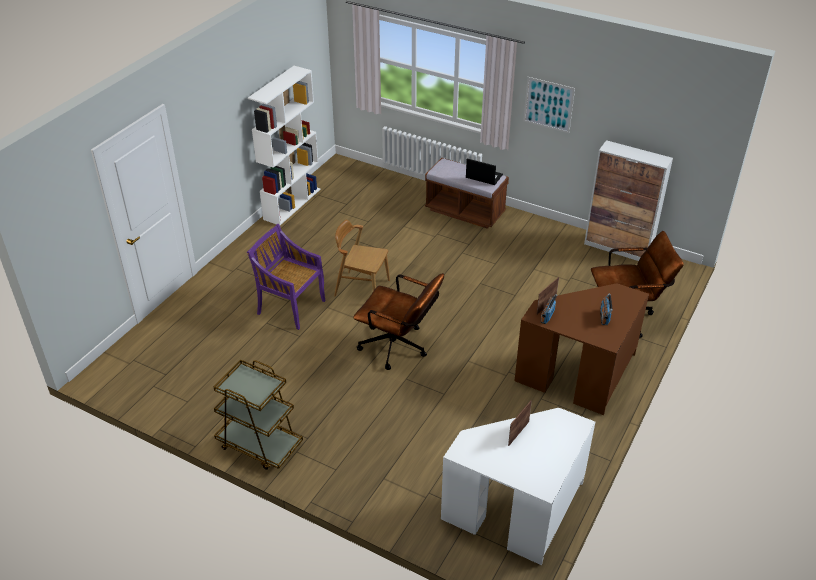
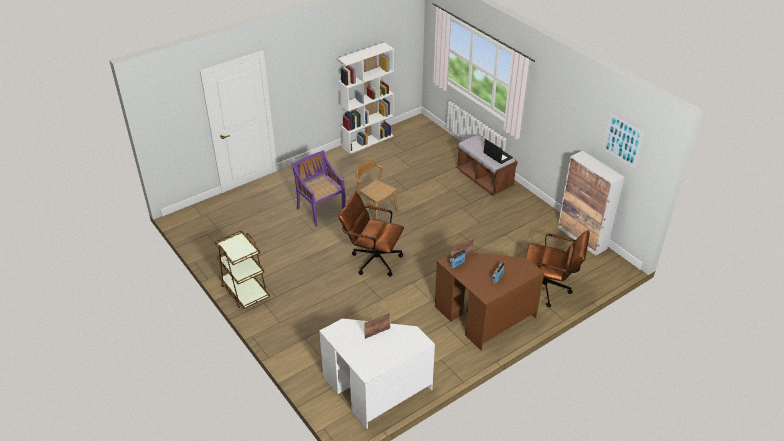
camera: 25 degrees right, 0 degrees up
(399, 348) = (372, 259): brown office chair -> brown office chair turned 150 degrees clockwise
(548, 105) = (549, 112): picture -> picture (622, 140)

